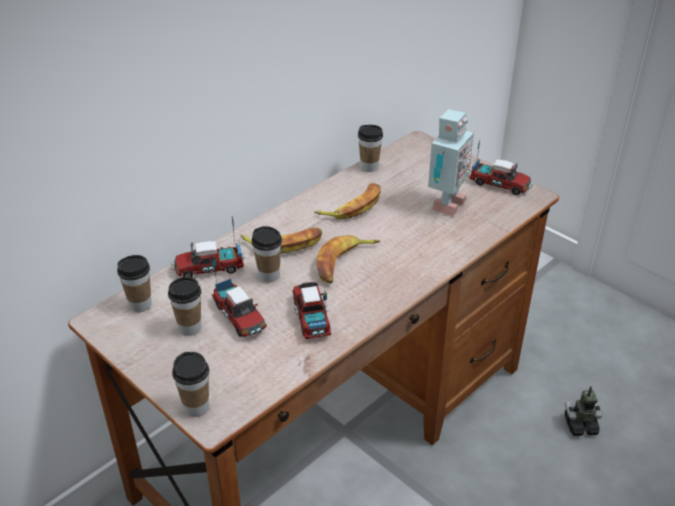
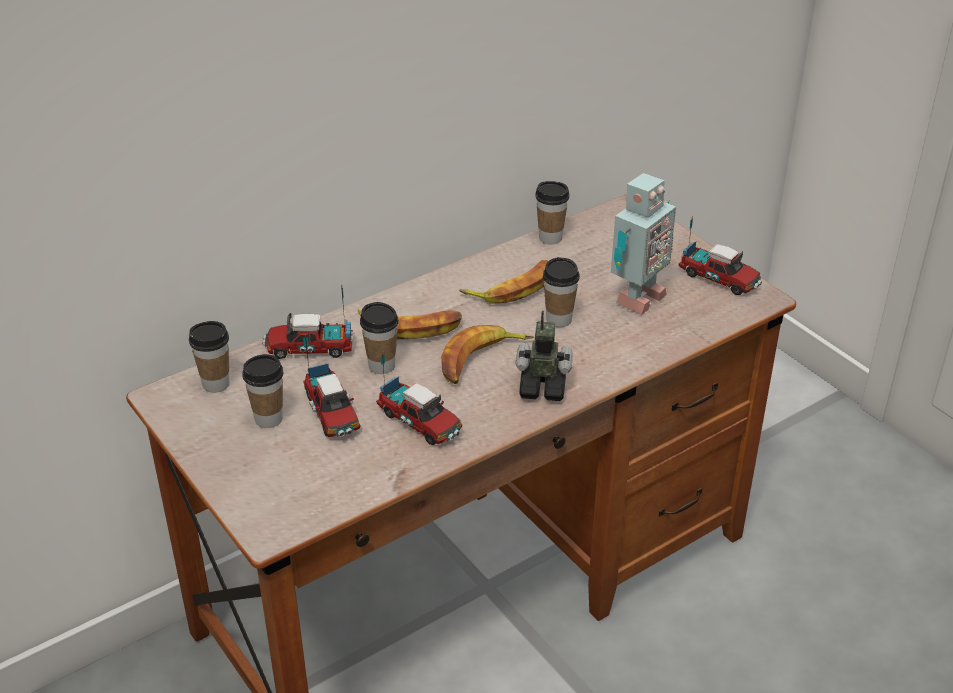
camera: 10 degrees right, 0 degrees up
(196, 407) = (254, 513): cup -> cup (559, 319)
(311, 317) = (420, 423): toy truck -> toy truck turned 135 degrees clockwise
(580, 425) = (811, 623): toy robot -> toy robot (542, 388)

